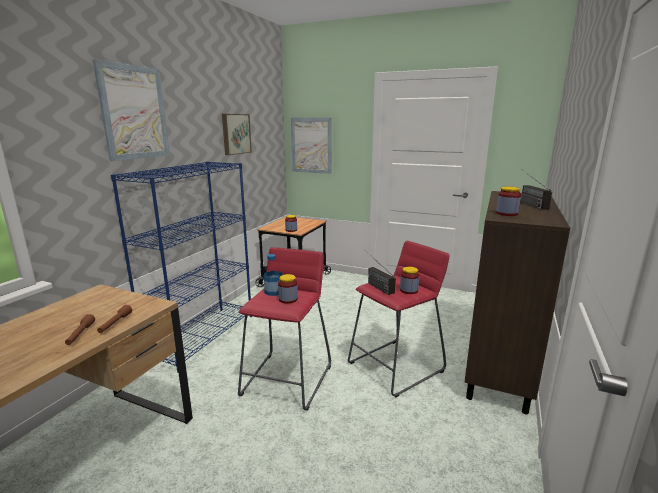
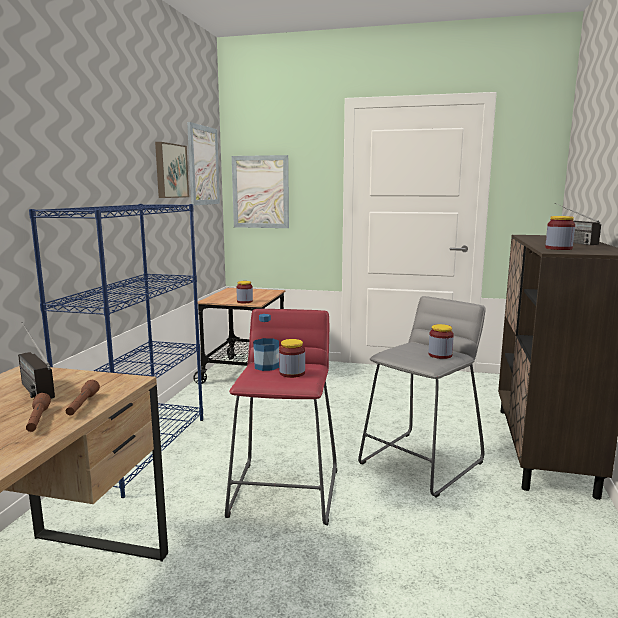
camera: 10 degrees left, 5 degrees down
(134, 112) = (56, 127): picture -> picture (203, 165)
(374, 285) = (394, 352): radio -> radio (31, 386)
(396, 366) = (421, 462): red stool -> grey stool

